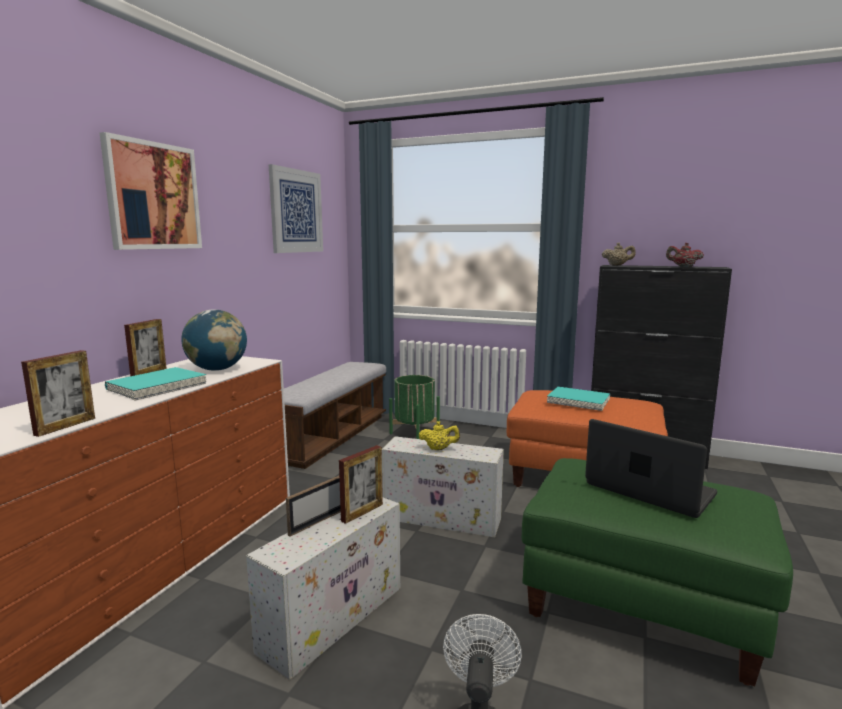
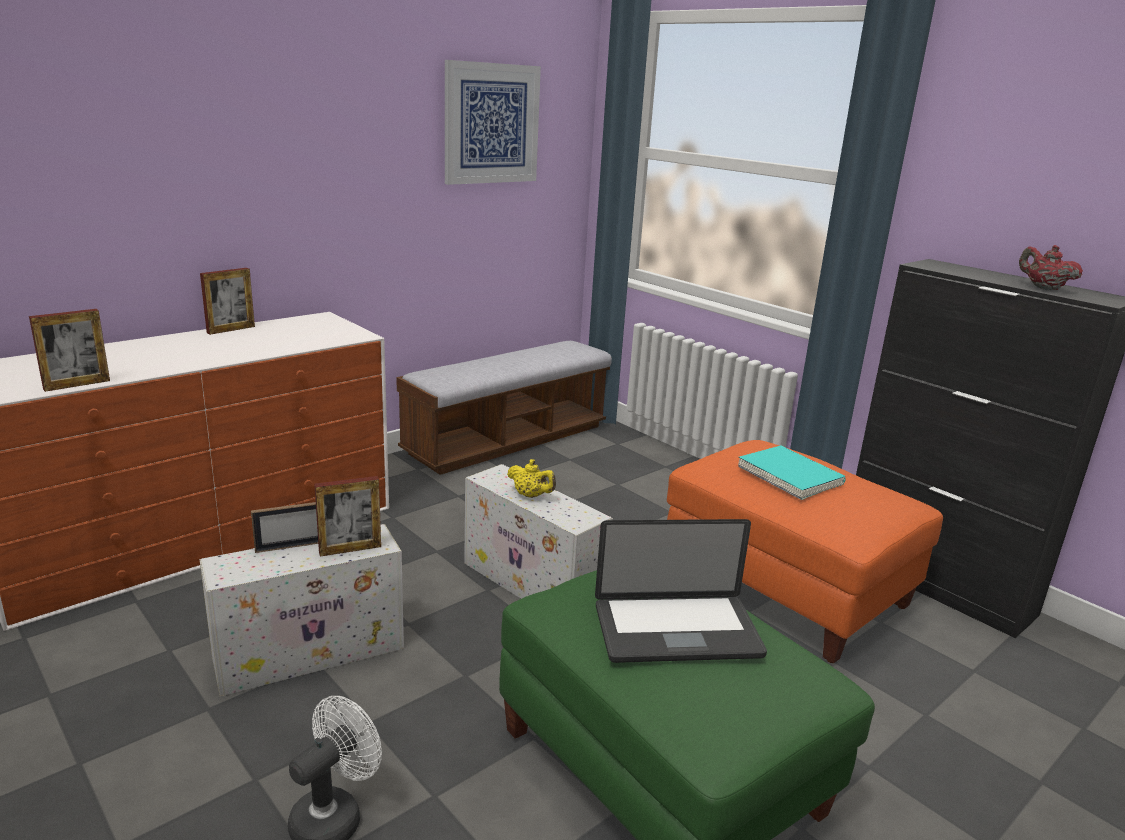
camera: 25 degrees right, 10 degrees up
(153, 196) = (255, 116): picture -> none
(157, 387) = (211, 352): turquoise book -> none
(217, 369) = (298, 339): globe -> none
(414, 432) = (619, 459): green planter -> none
(617, 265) = (941, 265): beige teapot -> none
(649, 490) = (677, 631): laptop -> laptop turned 105 degrees clockwise

